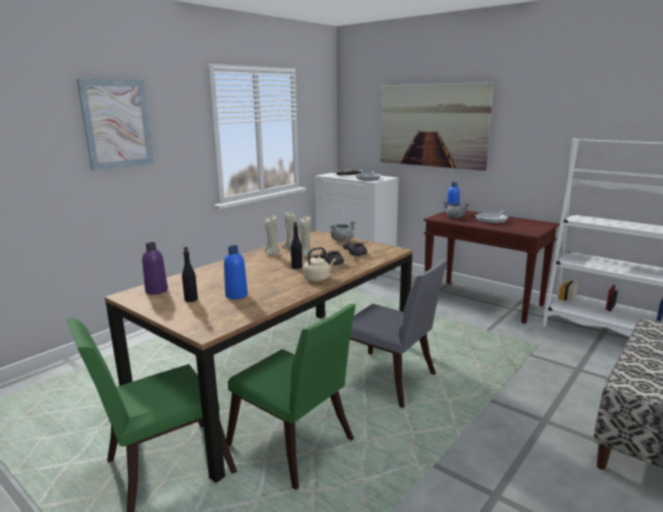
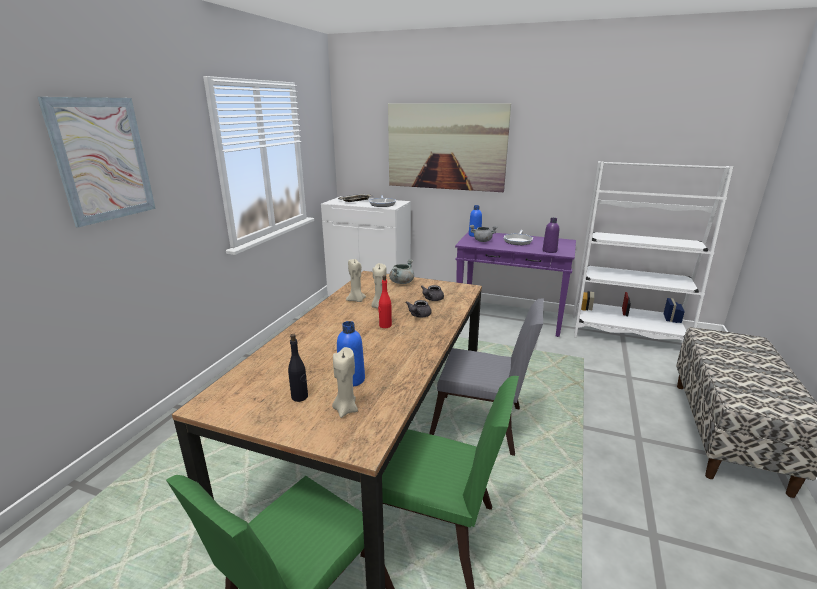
camera: 20 degrees left, 5 degrees up
(156, 291) = (241, 390): purple bottle -> purple bottle (549, 251)
(272, 254) = (341, 310): beige candle -> beige candle (346, 409)
(296, 267) = (385, 325): black bottle -> red bottle
(318, 278) = (423, 338): beige kettle -> none
(483, 301) = (510, 318): brown console table -> purple console table

